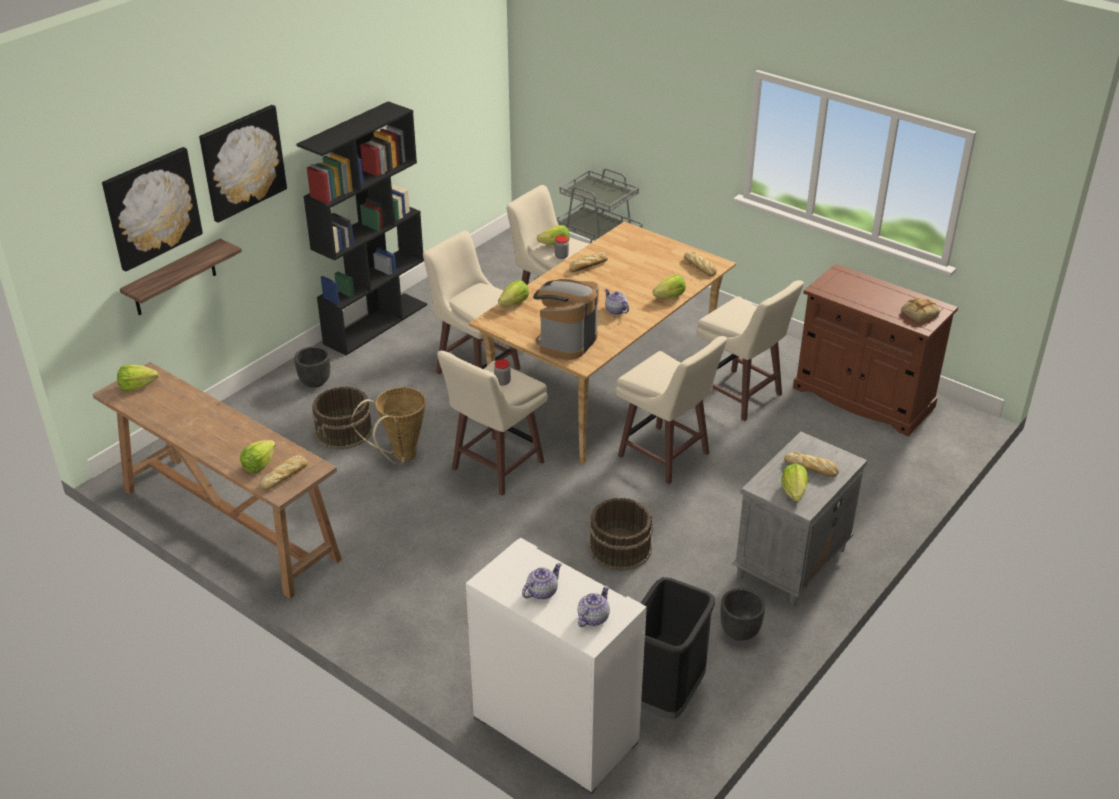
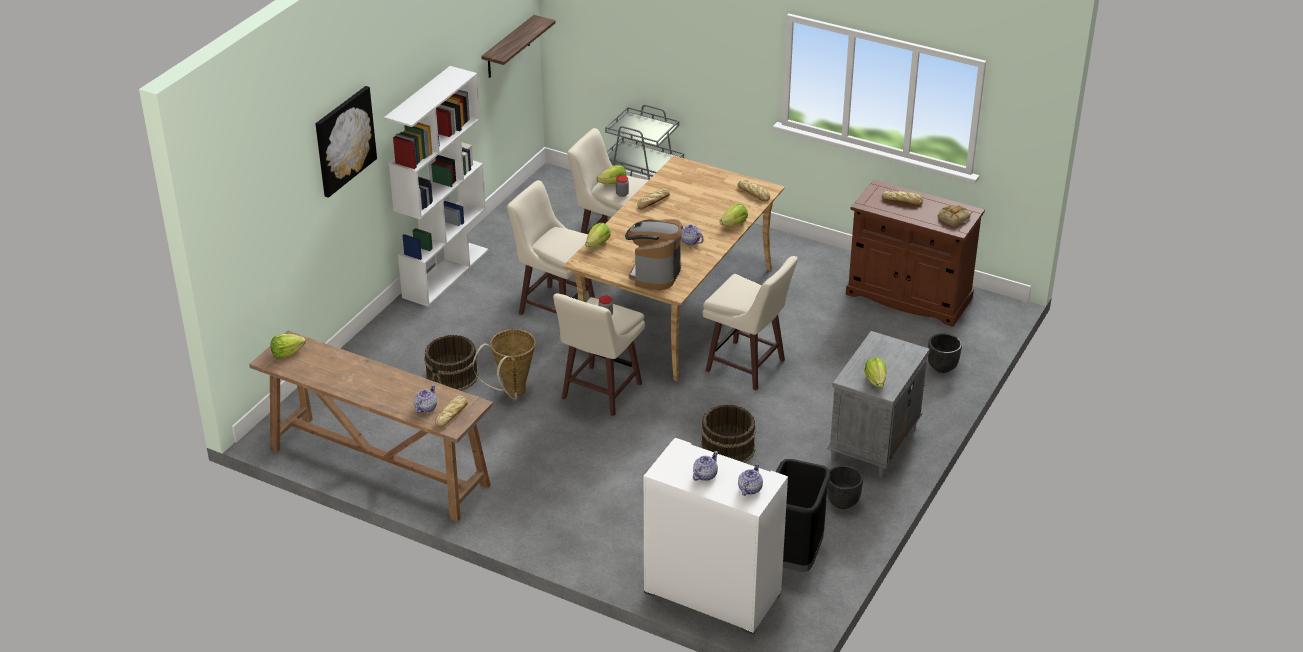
camera: 10 degrees left, 0 degrees up
(152, 208) = (282, 192): picture -> none
(174, 278) = (296, 252): shelf -> shelf (508, 48)
(259, 465) = (426, 408): lettuce -> teapot
(314, 381) = (407, 334): black planter -> black planter (941, 367)
(376, 323) = (445, 273): black bookcase -> white bookcase
(740, 396) = (801, 307): beige stool -> none
(811, 468) = (886, 360): bread -> bread (903, 201)

